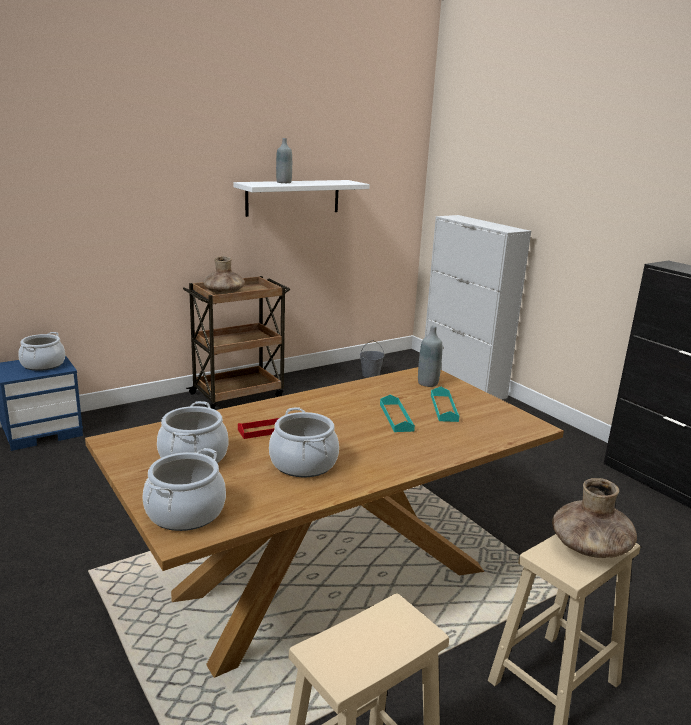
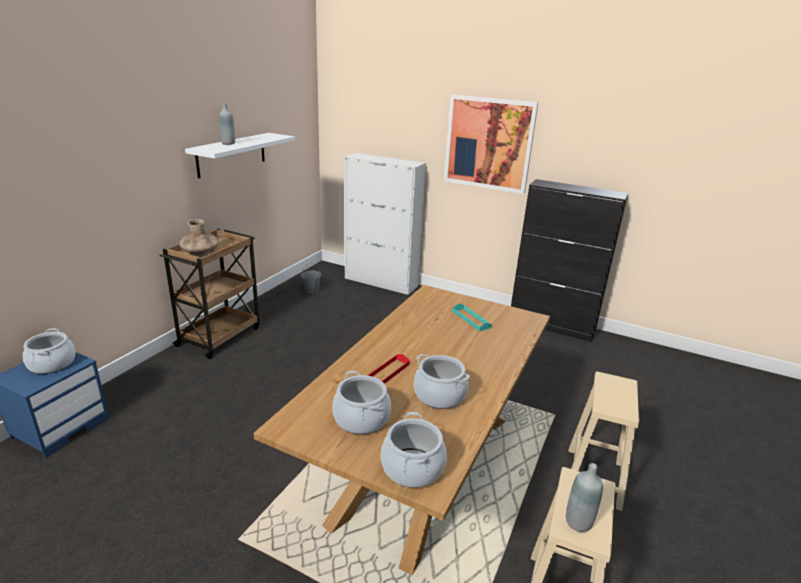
camera: 30 degrees left, 5 degrees up
(396, 417) = (452, 336): turquoise tray -> none
(428, 383) = (440, 301): grey bottle -> grey bottle (578, 522)
(589, 547) = (618, 392): brown vase -> none
(611, 207) = (488, 144): none -> picture

